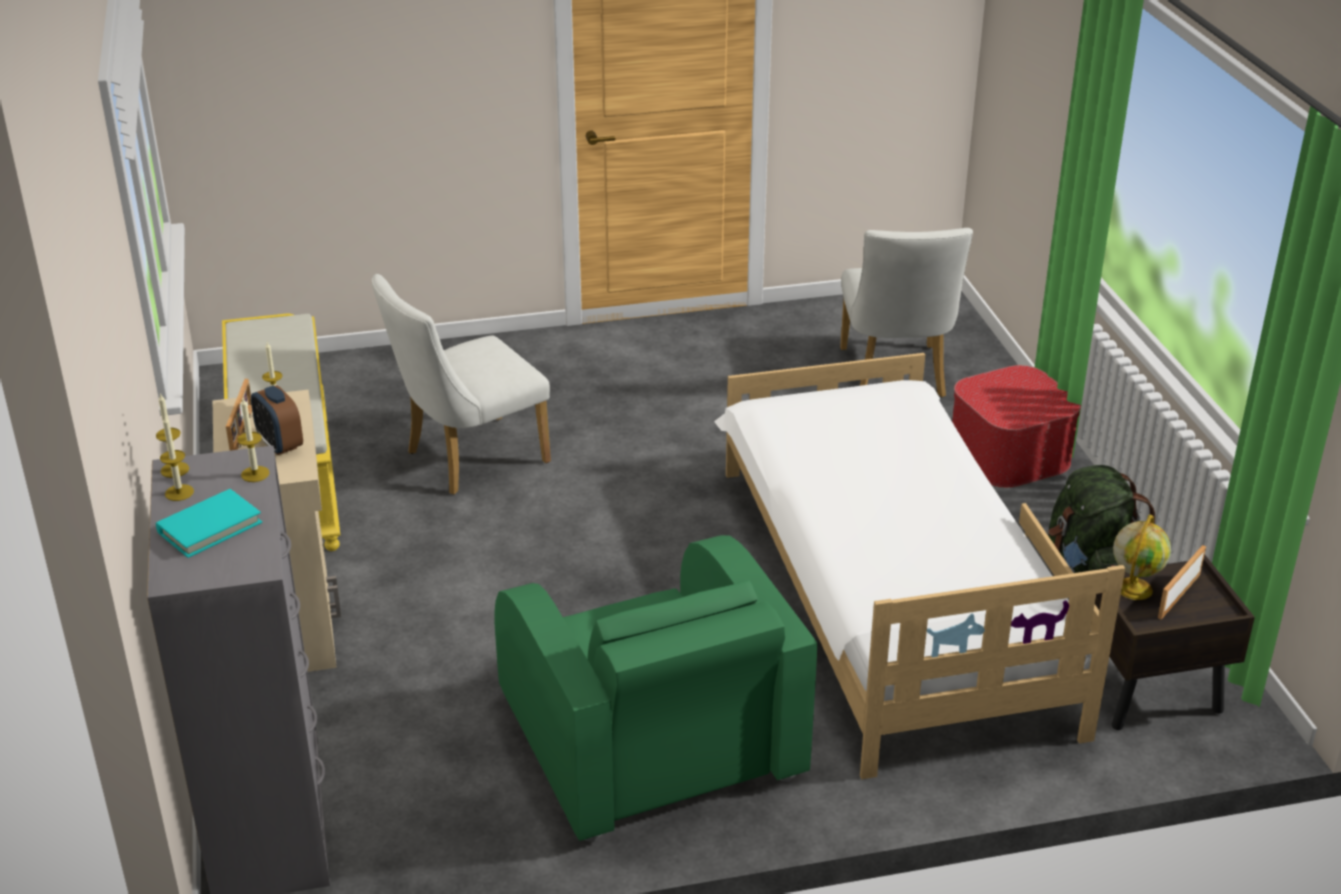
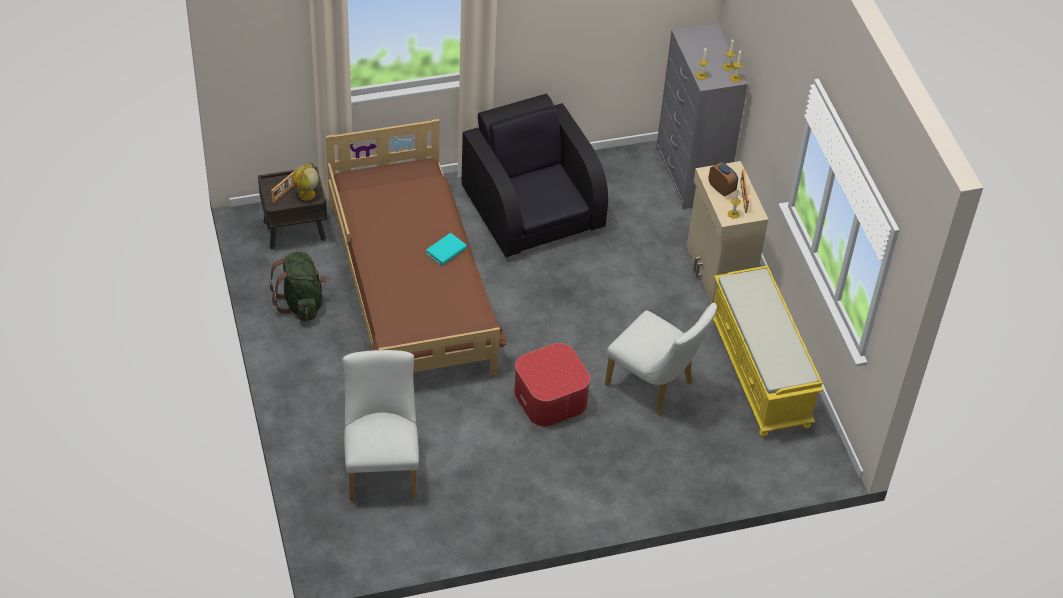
camera: 175 degrees right, 15 degrees up
(209, 527) = (708, 50): turquoise book -> turquoise book (446, 251)
(467, 460) = (655, 387): white chair -> white chair turned 75 degrees clockwise
(650, 740) = (532, 209): green armchair -> black armchair
(887, 593) = (412, 289): white bed -> brown bed
(1009, 454) = (322, 392): ottoman -> ottoman (550, 398)

